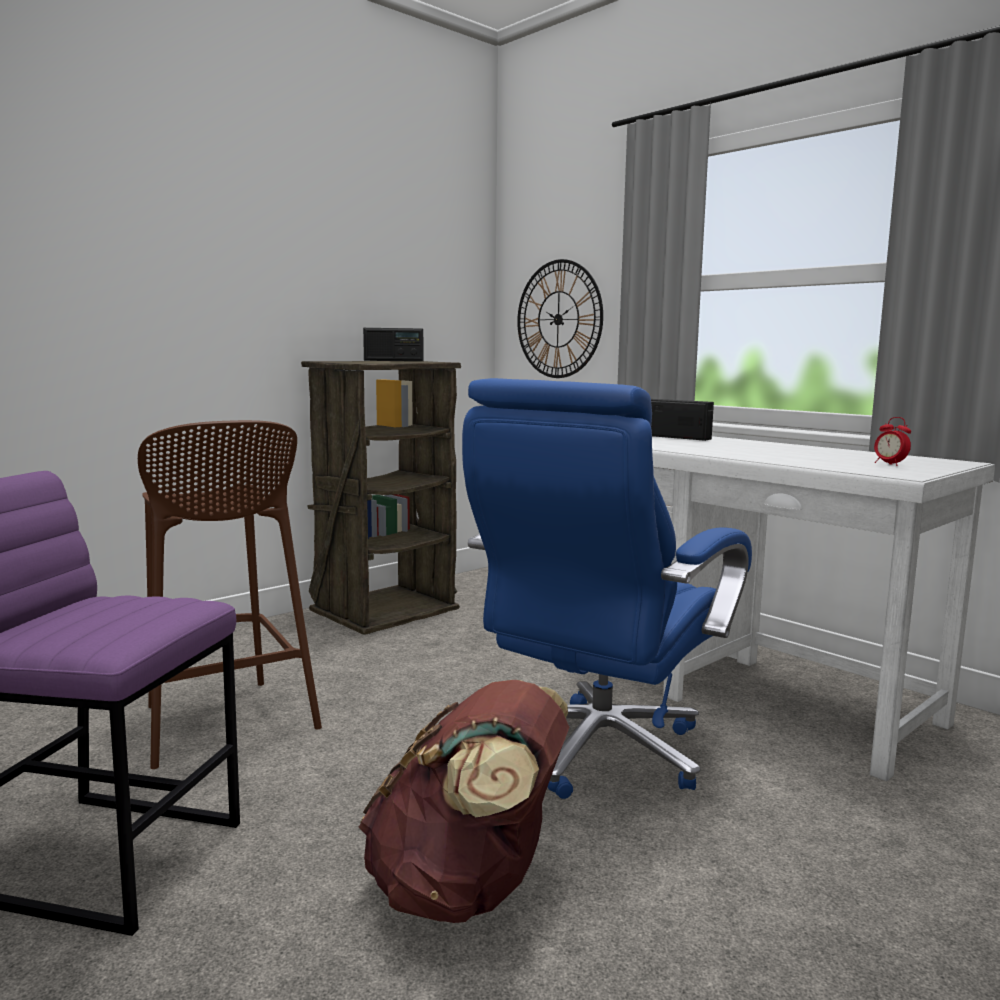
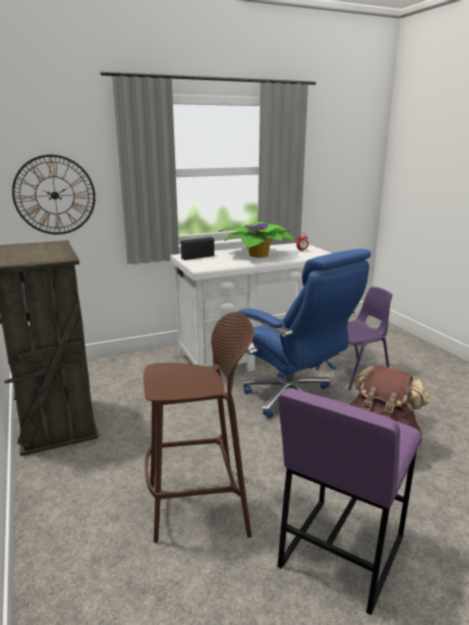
camera: 70 degrees left, 10 degrees up
(393, 360) = (32, 249): radio -> none
(769, 450) = (256, 255): none -> potted plant
(832, 829) = (354, 372): none -> purple chair

